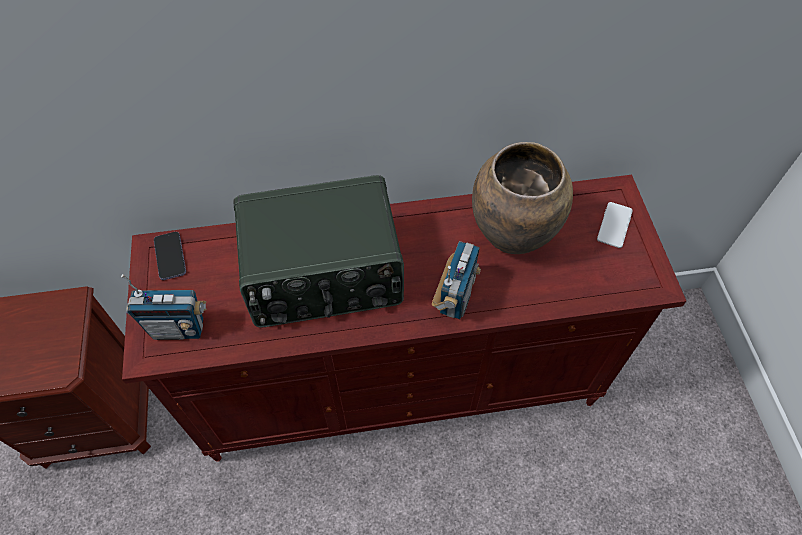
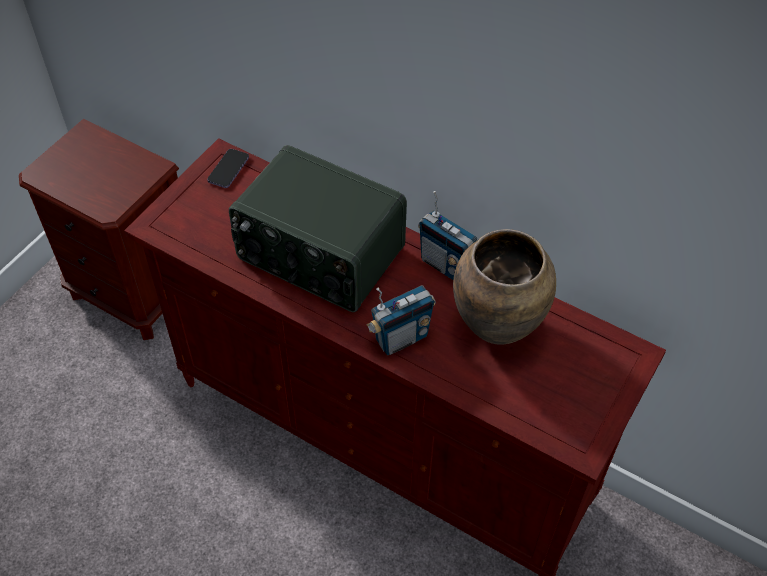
camera: 40 degrees right, 5 degrees down
(178, 328) = (188, 222): radio -> radio (445, 264)
(614, 225) = (599, 378): phone -> none

